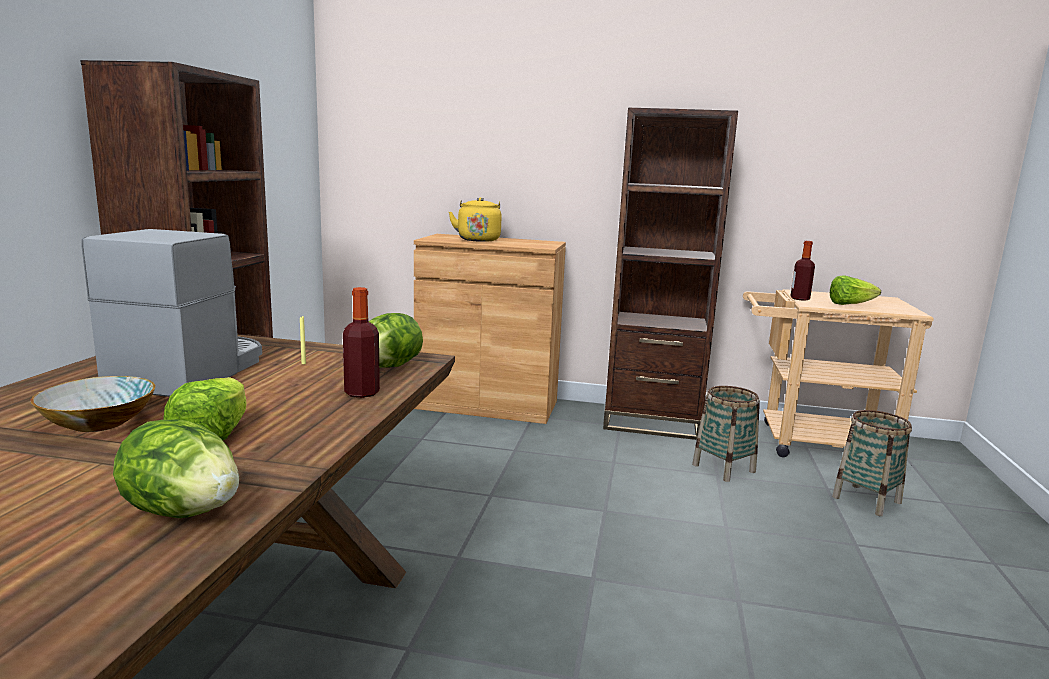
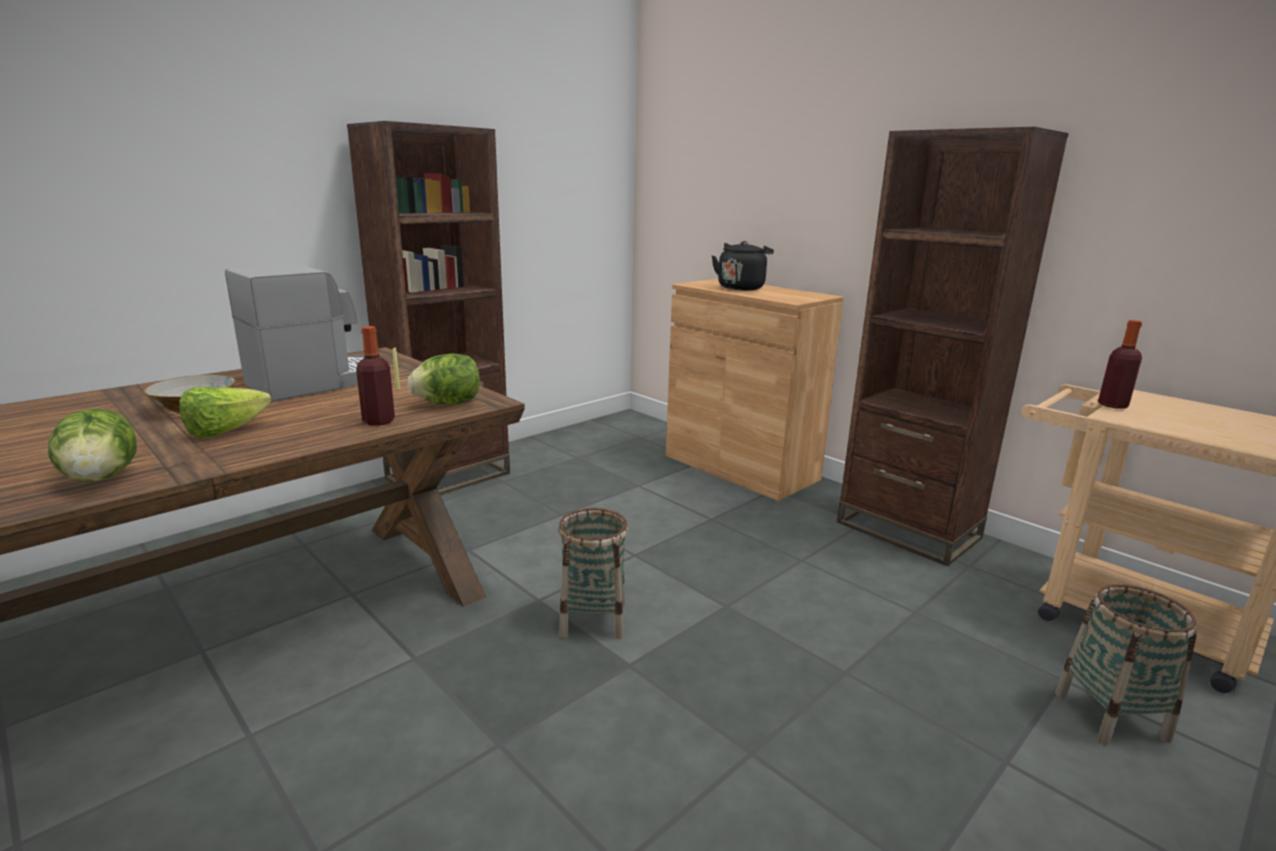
camera: 35 degrees right, 5 degrees up
(478, 239) = (741, 288): yellow kettle -> black kettle
(723, 468) = (934, 607): basket -> basket (593, 619)
(849, 304) = (1193, 426): lettuce -> none

